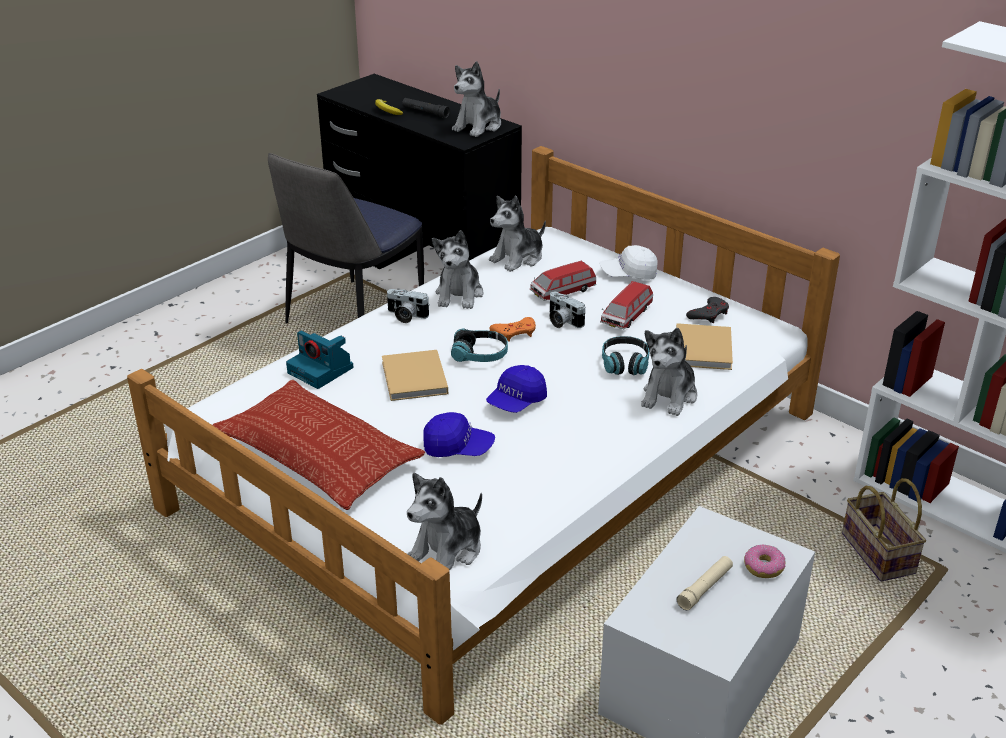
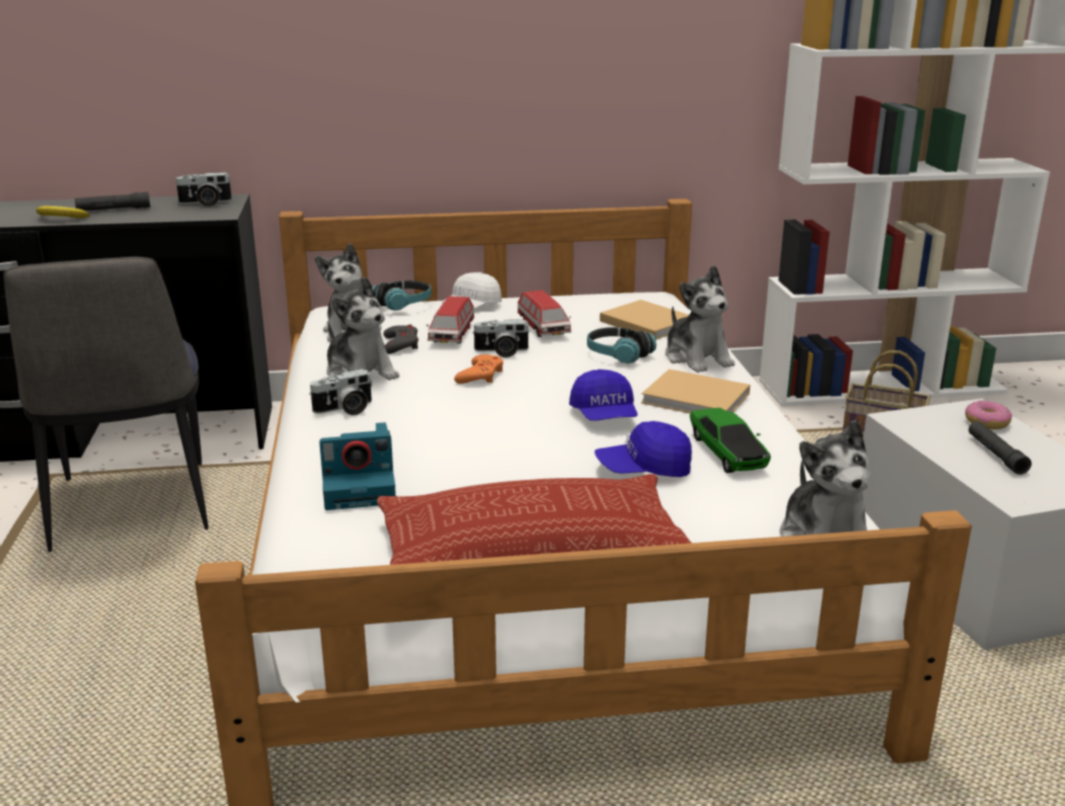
camera: 50 degrees left, 10 degrees down
(415, 379) = (476, 446): beige book -> beige book (698, 399)
(458, 448) = (643, 470): blue cap -> blue cap turned 150 degrees counterclockwise
(478, 126) = (205, 203): plush toy -> camera
(480, 355) = (490, 402): headphones -> headphones (403, 304)
(524, 468) = (727, 452): none -> toy car
(705, 588) = (996, 454): beige flashlight -> black flashlight
(709, 314) = (596, 304): grey game controller -> grey game controller (400, 344)

